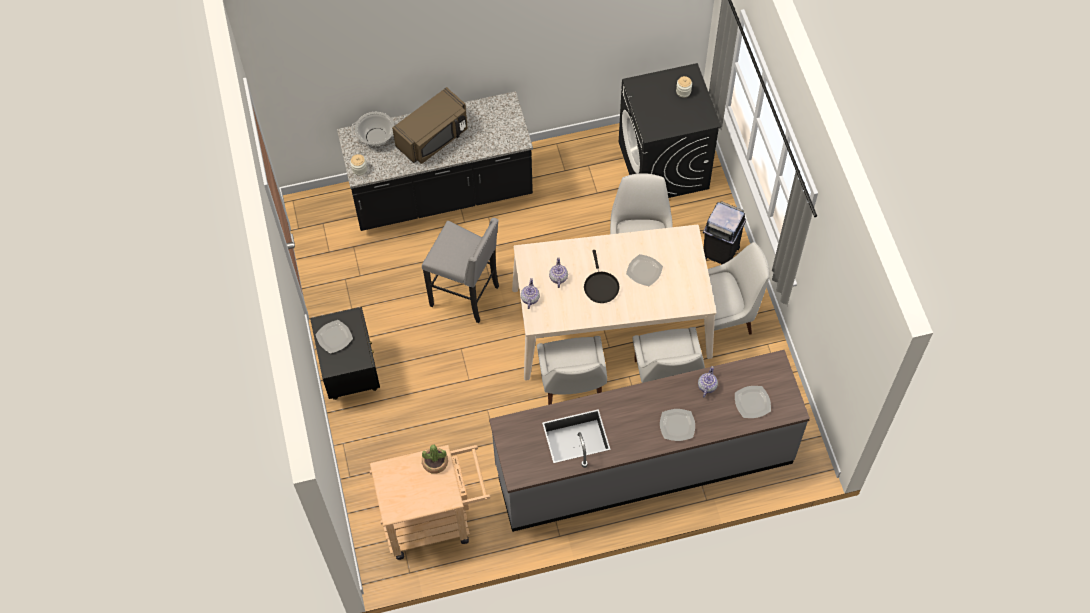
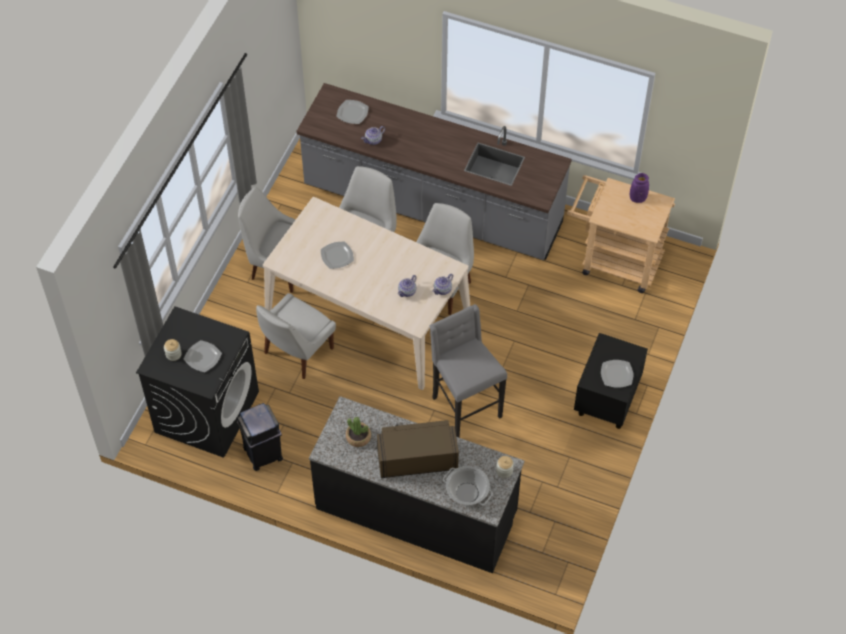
camera: 145 degrees left, 5 degrees down
(418, 500) = (637, 198): none -> purple vase
(435, 462) = (607, 214): potted plant -> potted plant (358, 437)
(600, 286) = (380, 265): black frying pan -> none
(677, 425) = (418, 129): plate -> plate (203, 357)
(720, 252) = (233, 313): black trash can -> black trash can (263, 454)

